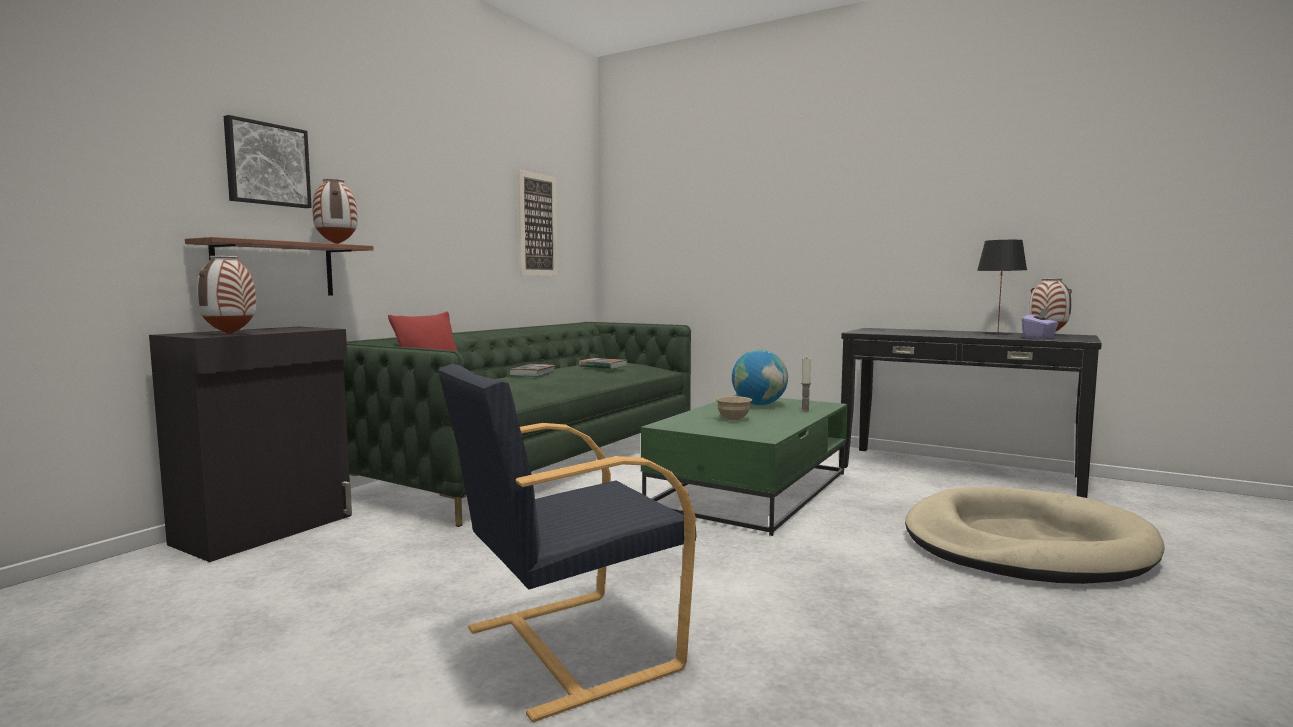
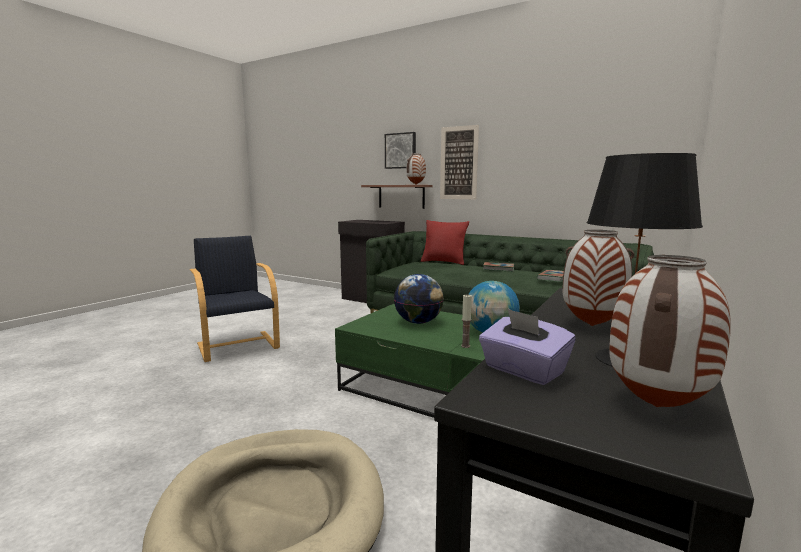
camera: 90 degrees right, 5 degrees up
(229, 334) = (353, 221): vase -> vase (591, 326)
(537, 225) = (592, 157): picture -> picture (459, 163)
(733, 419) = (418, 322): beige bowl -> globe

